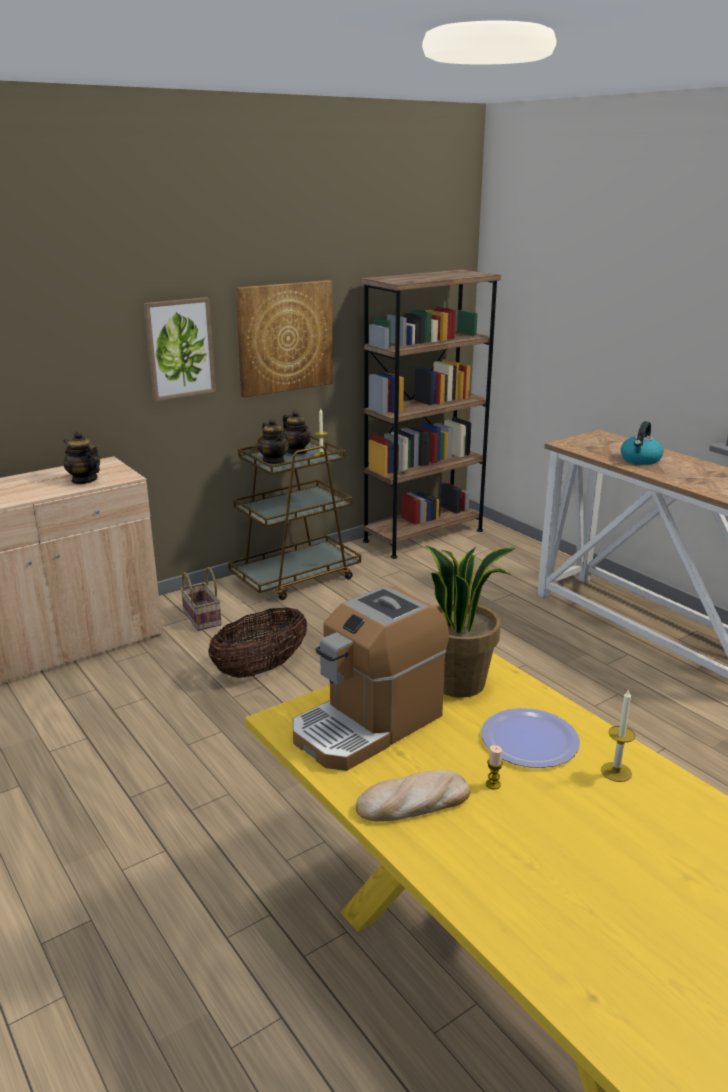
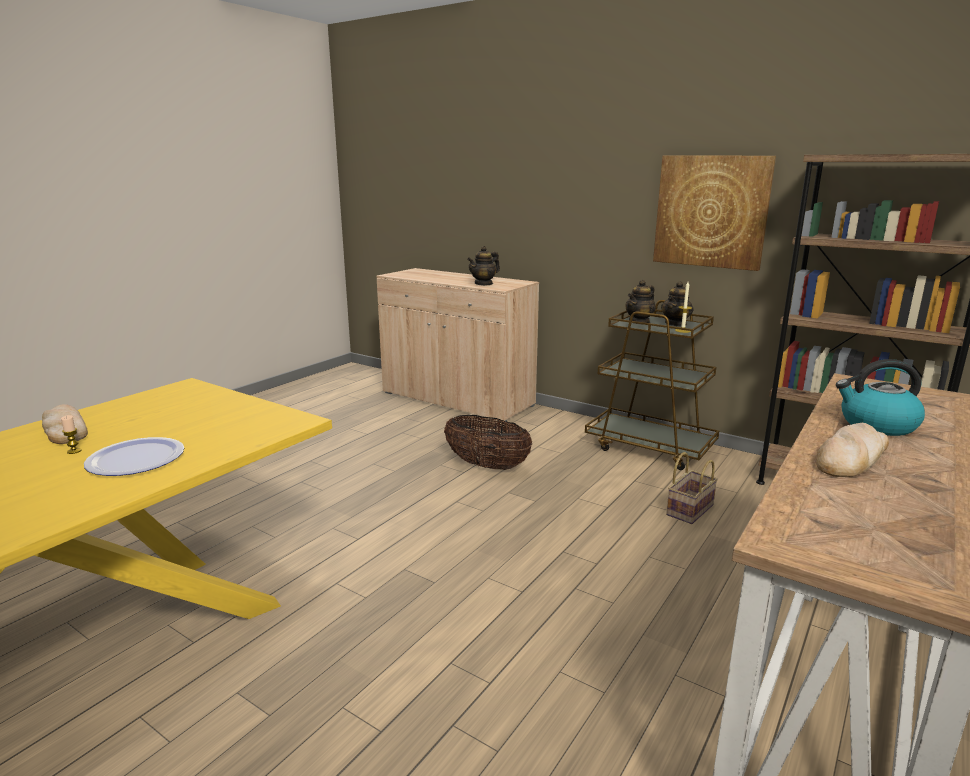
camera: 70 degrees right, 5 degrees down
(84, 480) = (484, 284): teapot -> teapot turned 150 degrees counterclockwise
(179, 348) = (605, 205): picture -> none
(200, 618) = (541, 429): basket -> basket (689, 509)
(368, 724) = (174, 406): coffee machine -> none
(459, 682) = (237, 426): potted plant -> none
(616, 772) = (68, 497): candle -> none
(685, 477) = (851, 457): none -> bread

